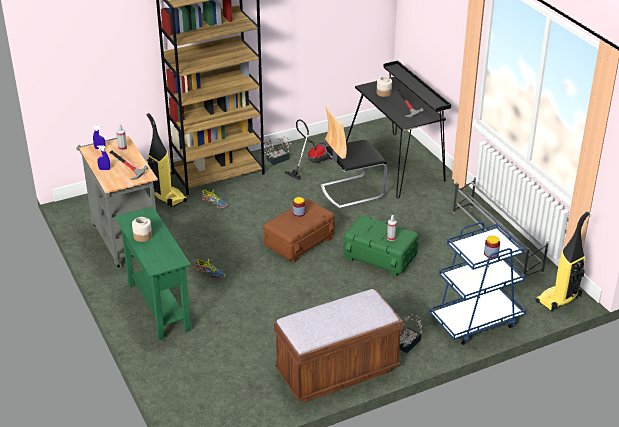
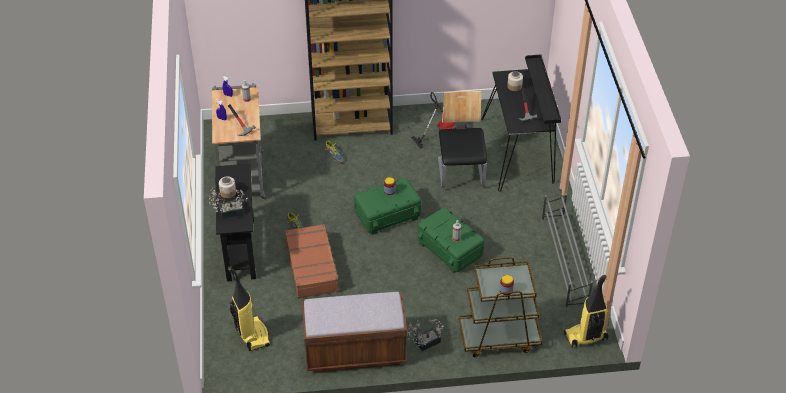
camera: 20 degrees right, 10 degrees up
(158, 307) = (240, 249): green console table -> black console table
(167, 197) = (296, 139): vacuum cleaner -> vacuum cleaner (252, 334)
(247, 305) = (312, 267): none -> brown suitcase
(275, 160) = (410, 121): potted plant -> potted plant (228, 212)
(299, 241) = (387, 214): brown storage box -> green storage box
(351, 191) = (461, 173): chair -> chair turned 90 degrees clockwise
(476, 321) = (499, 337): blue cart -> brown cart

